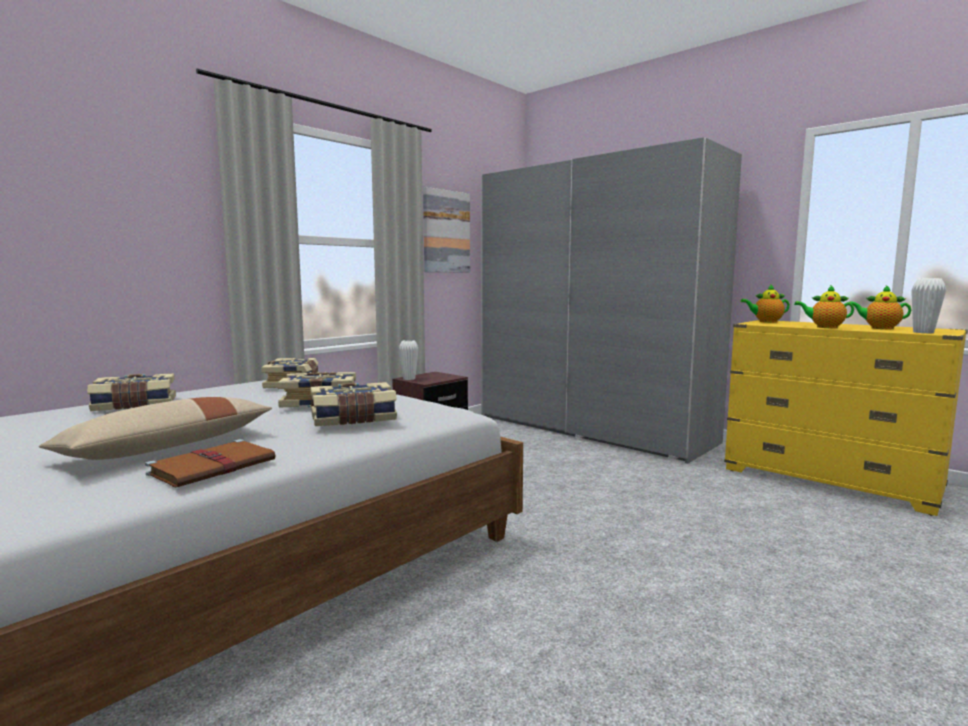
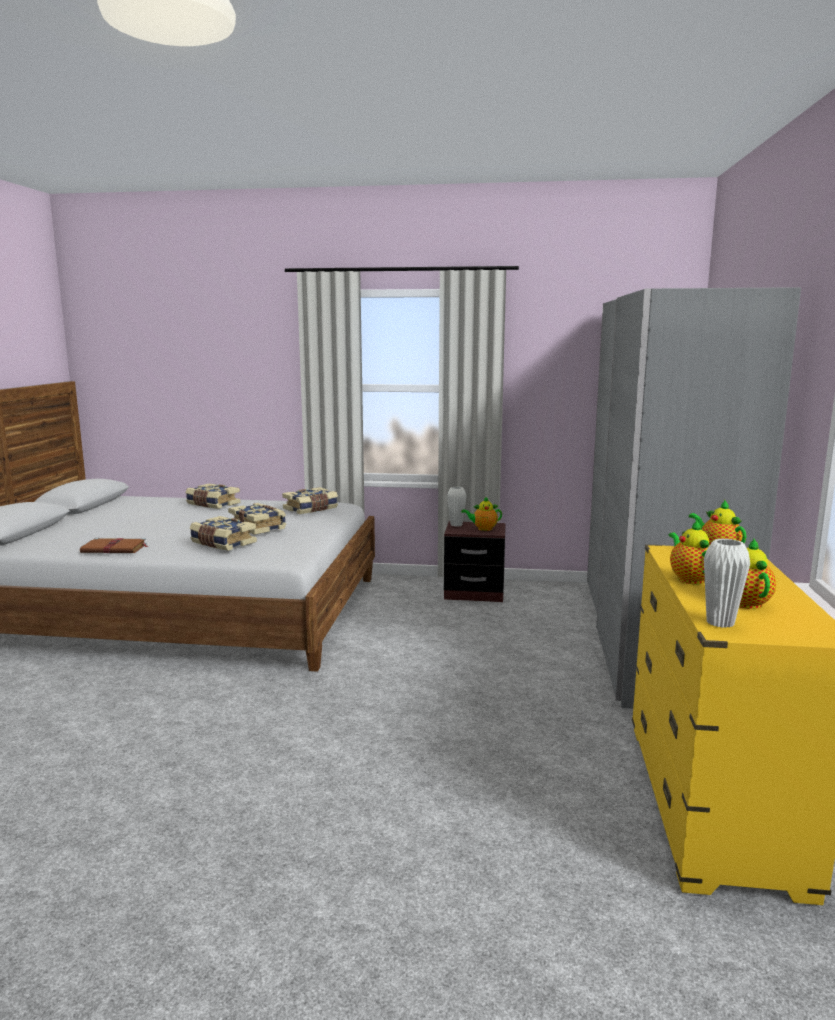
camera: 55 degrees right, 5 degrees up
(167, 447) = (138, 533): beige pillow -> none
(437, 376) = (483, 529): none -> teapot
(445, 232) = (551, 372): picture -> none

